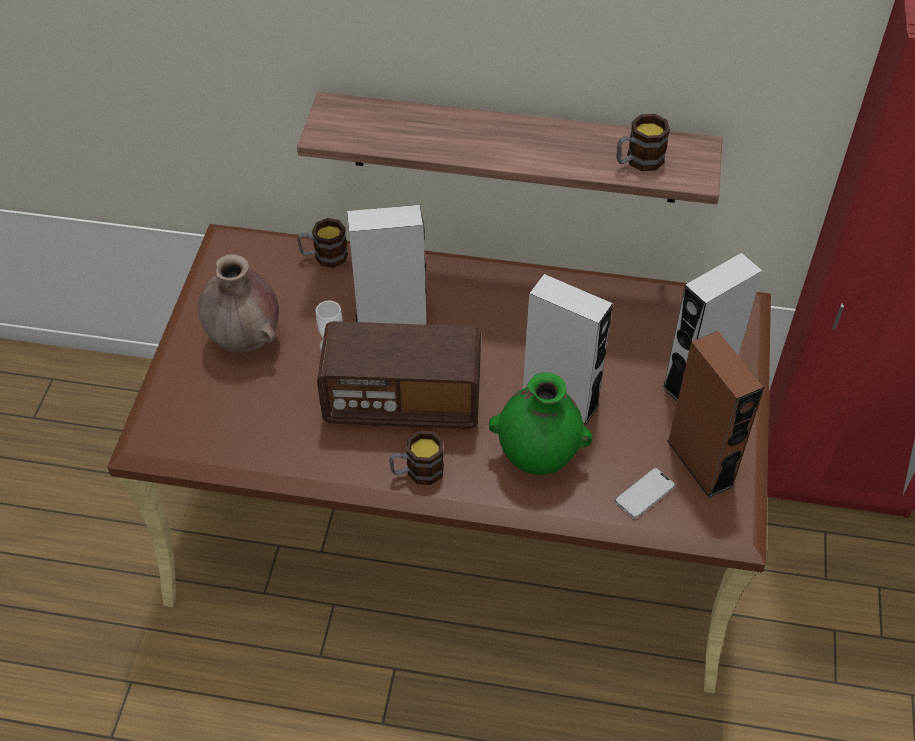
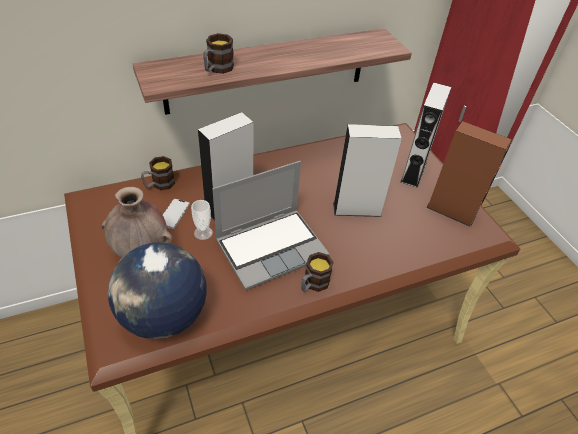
camera: 35 degrees left, 5 degrees down
(220, 427) = (163, 316): none -> globe
(402, 402) = (272, 247): radio -> laptop
(538, 458) = (372, 245): green vase -> none
(638, 161) = (356, 48): mug -> mug (217, 69)
(644, 494) = (440, 239): phone -> phone (174, 214)

